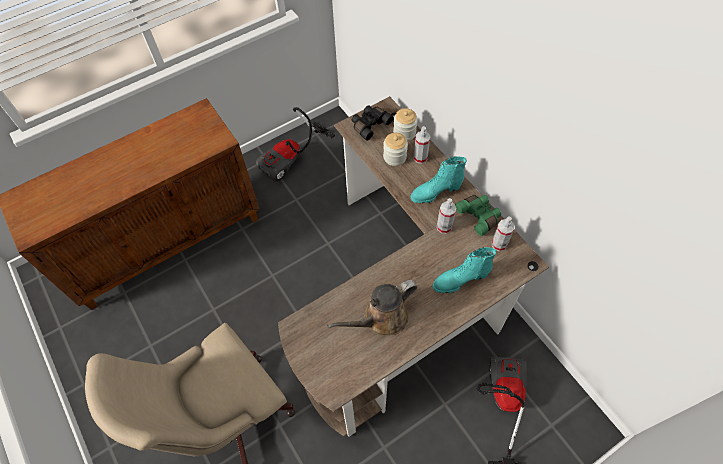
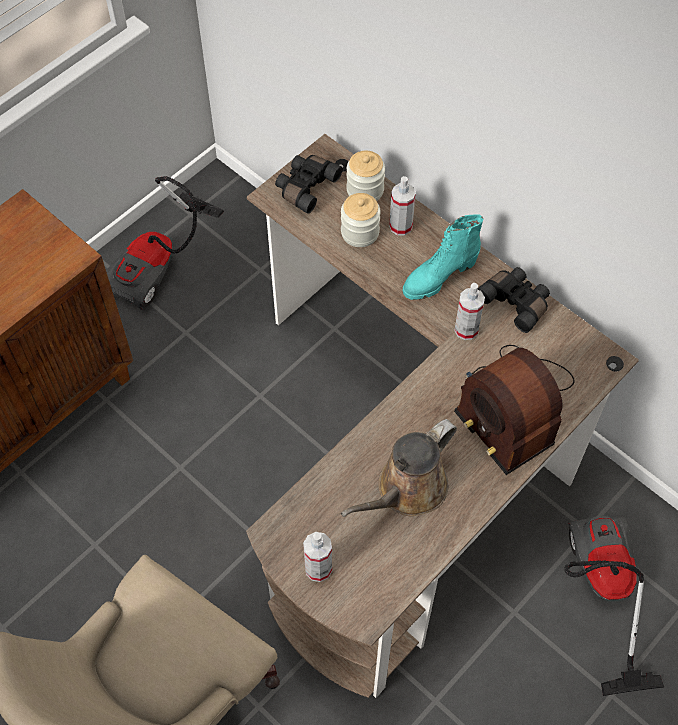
camera: 15 degrees left, 0 degrees up
(460, 280) = (511, 407): turquoise boot -> radio
(479, 216) = (516, 302): green binoculars -> black binoculars
(499, 244) = (556, 340): spray bottle -> spray bottle (318, 568)

